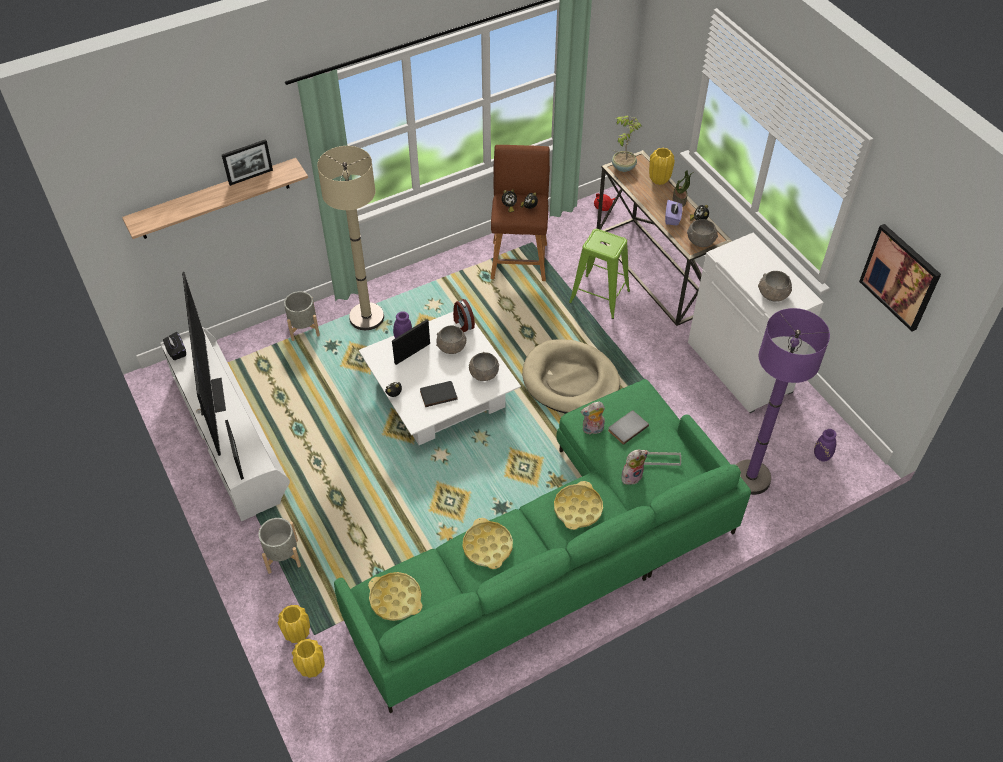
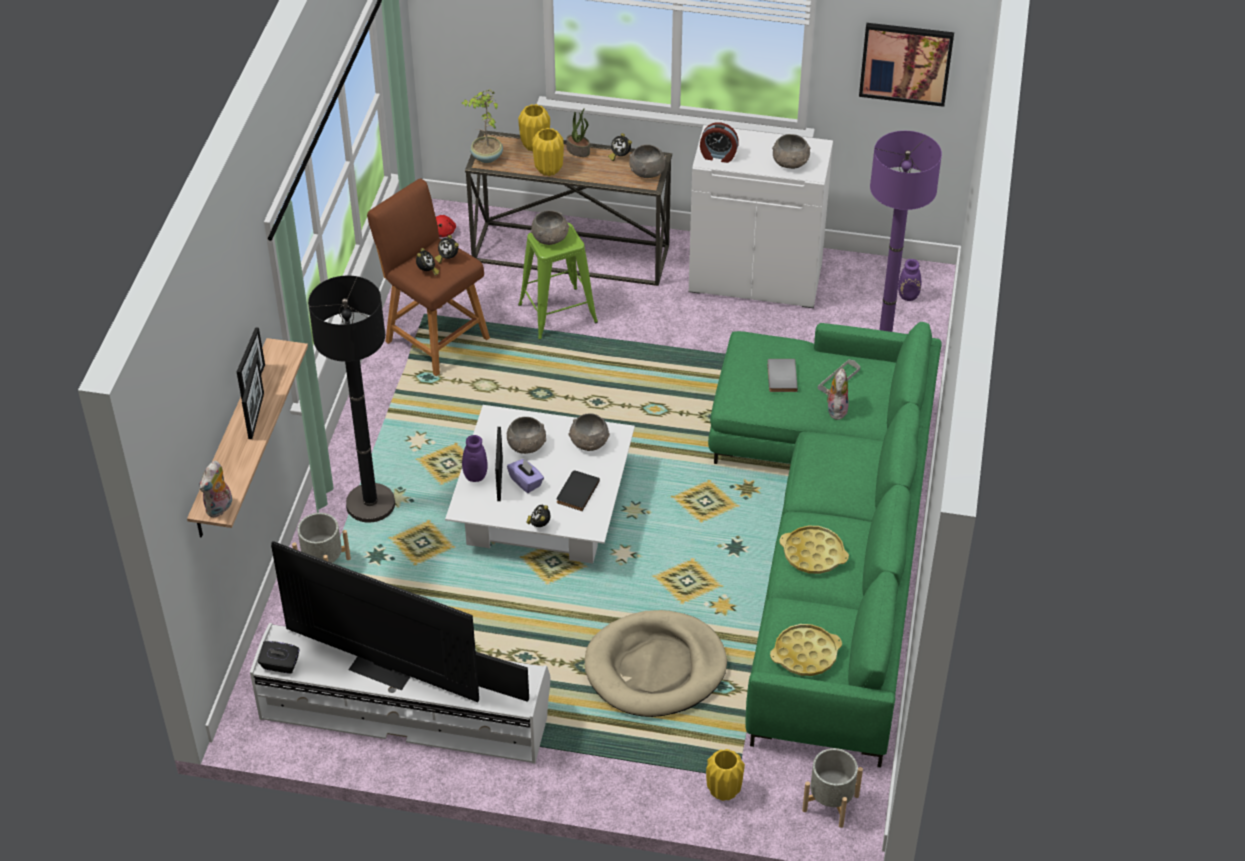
camera: 50 degrees left, 5 degrees down
(228, 192) = (256, 415): none -> picture frame
(283, 556) = (617, 752): grey planter -> grey planter (831, 803)
(312, 668) = (774, 801): yellow vase -> yellow vase (549, 170)
(366, 318) = (370, 504): beige floor lamp -> black floor lamp
(463, 324) = (505, 418): alarm clock -> alarm clock (718, 156)
(570, 380) = (638, 402): beige dog bed -> beige dog bed (655, 668)
(578, 508) = (835, 466): yellow tray -> none
(592, 430) = (756, 402): plush toy -> plush toy (220, 508)
(603, 240) = (550, 238): none -> grey bowl
(672, 218) = (596, 170): purple tissue box -> purple tissue box (526, 482)

